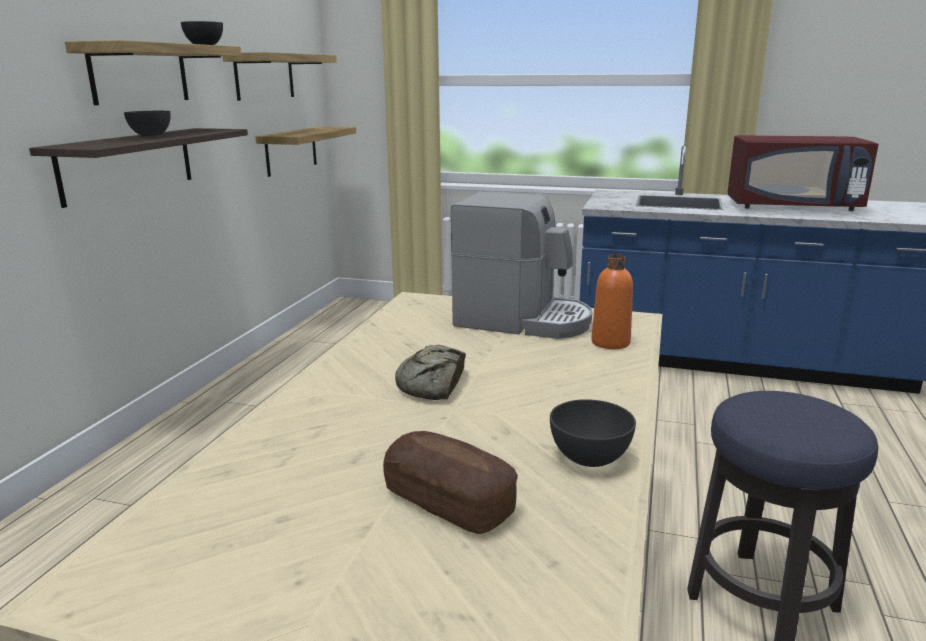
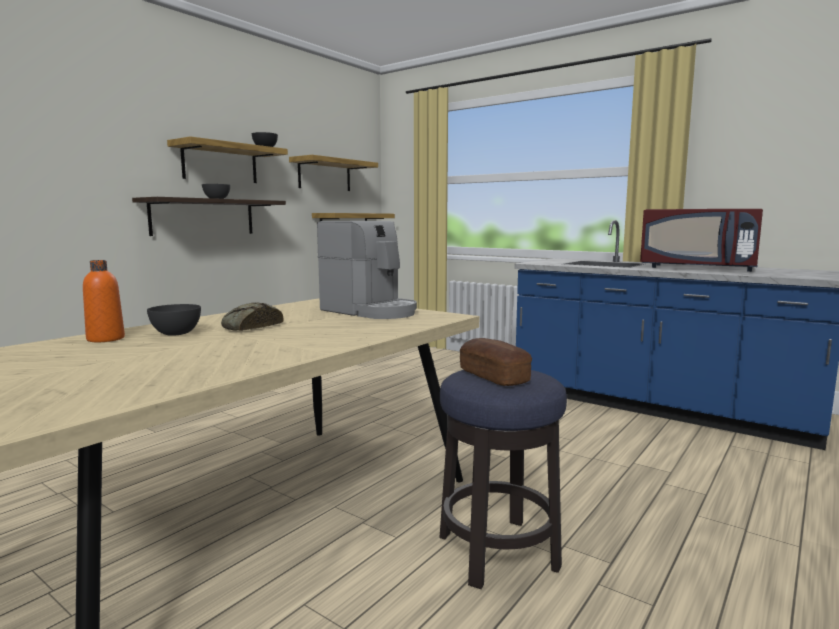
camera: 20 degrees right, 10 degrees down
(449, 502) = (150, 361): bread -> bread (493, 377)
(590, 457) = (270, 357): grey bowl -> grey bowl (176, 334)
(610, 343) = (406, 322): orange bottle -> orange bottle (105, 339)

